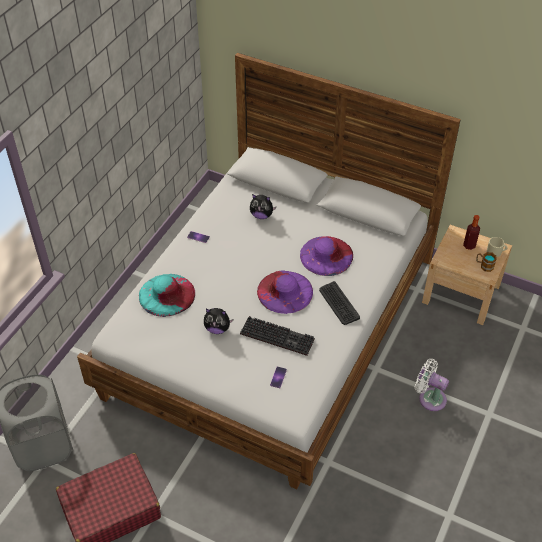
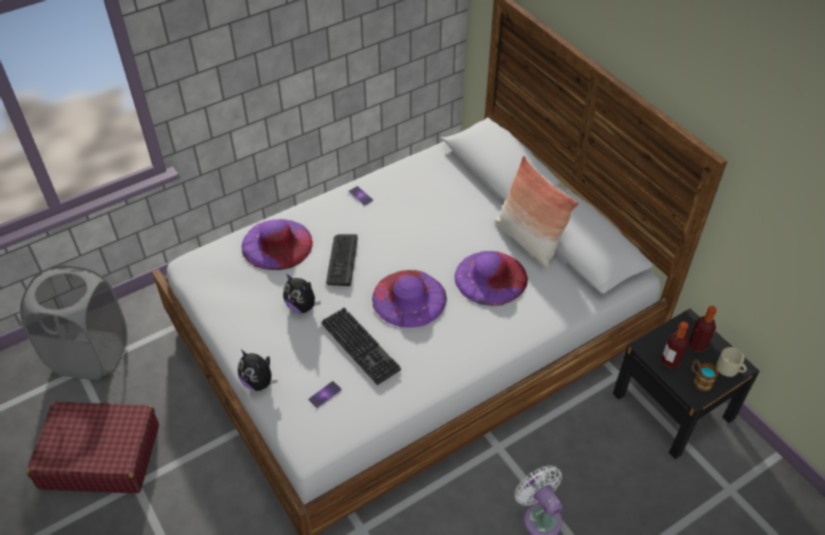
camera: 30 degrees right, 0 degrees up
(166, 294) = (277, 244): turquoise hat -> purple hat
(261, 215) = (450, 200): plush toy -> plush toy (259, 382)
(332, 221) = (528, 240): none -> pillow
(338, 303) = (462, 341): keyboard -> keyboard (342, 260)
(460, 262) = (670, 361): none -> bottle
(461, 294) = (673, 406): beige nightstand -> black nightstand

